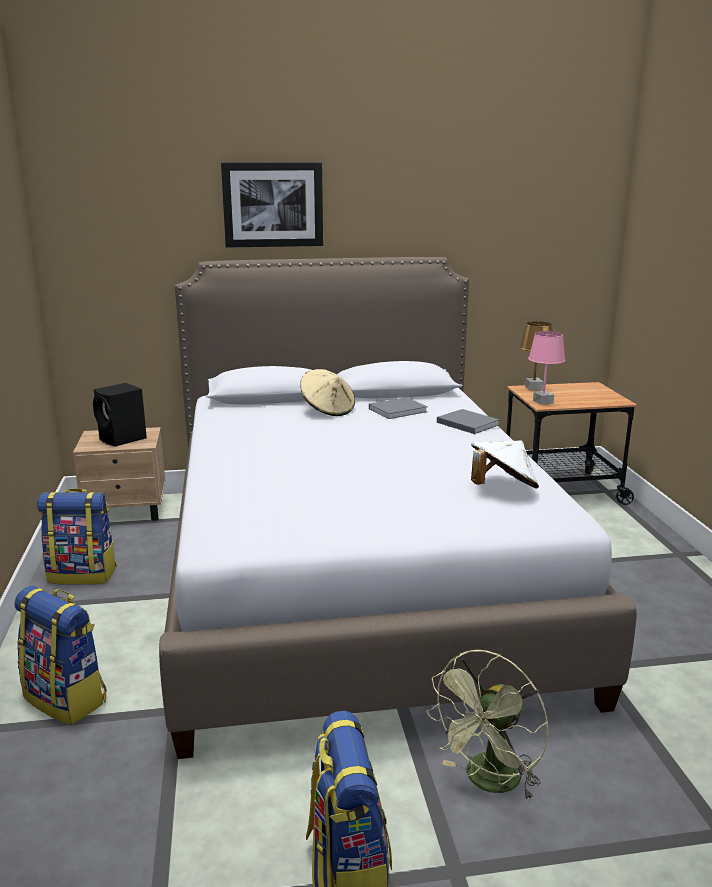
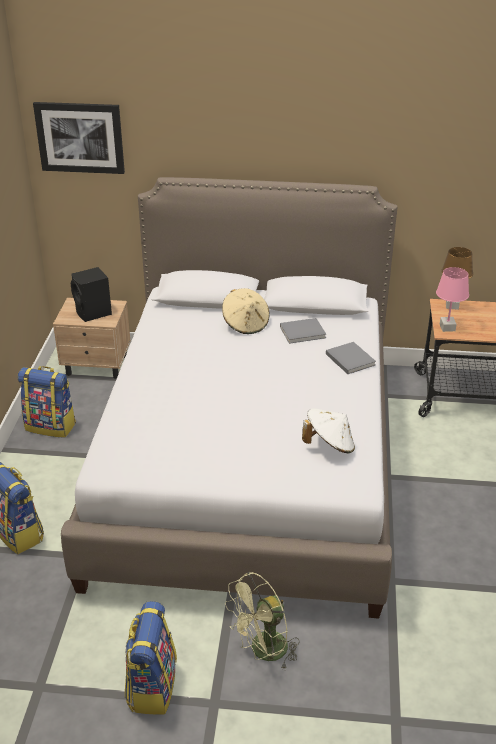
camera: 15 degrees right, 15 degrees up
(273, 204) = (224, 131): picture -> picture (80, 137)

